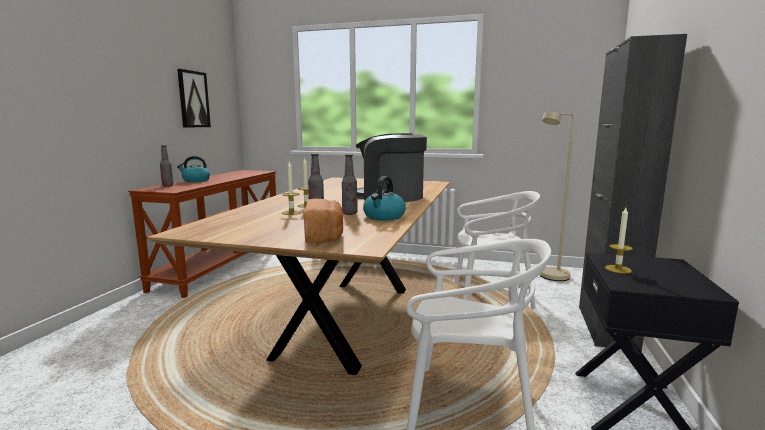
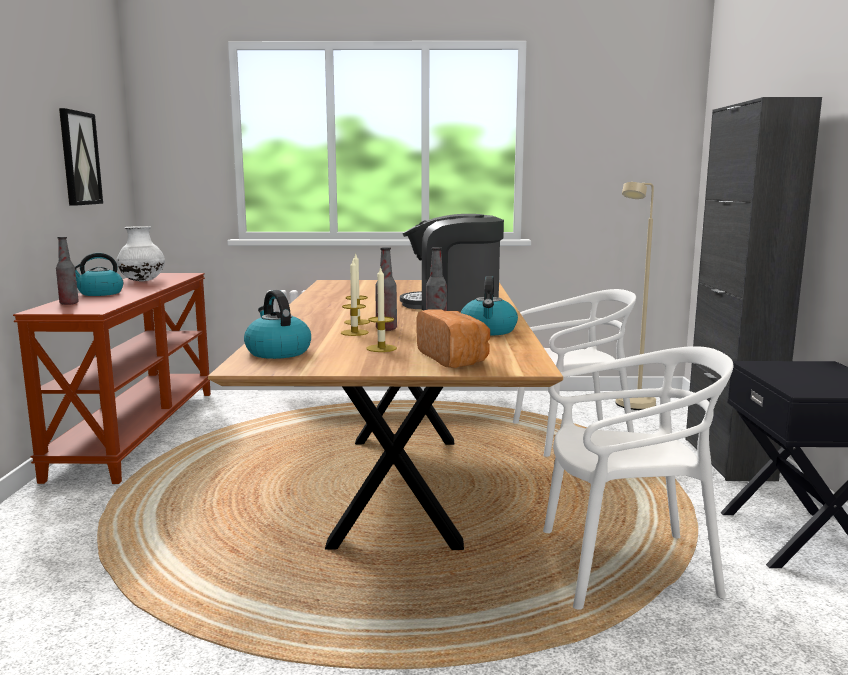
camera: 15 degrees left, 0 degrees up
(219, 223) = (277, 352): none -> kettle
(232, 174) = (142, 281): none -> white vase
(618, 269) = (780, 376): candle -> candle (381, 348)

